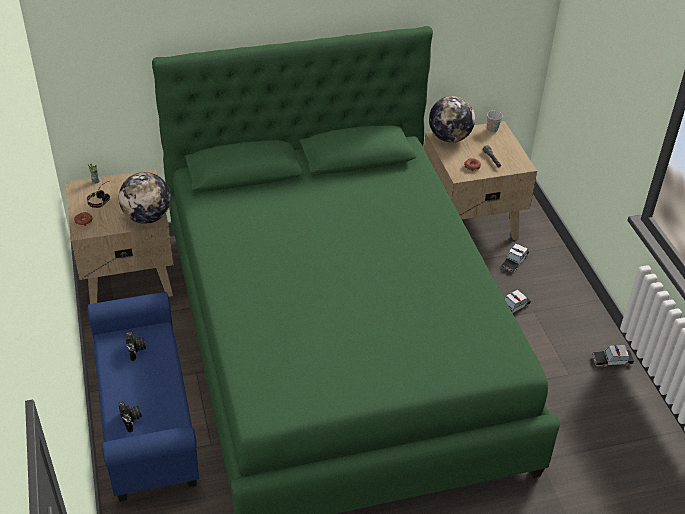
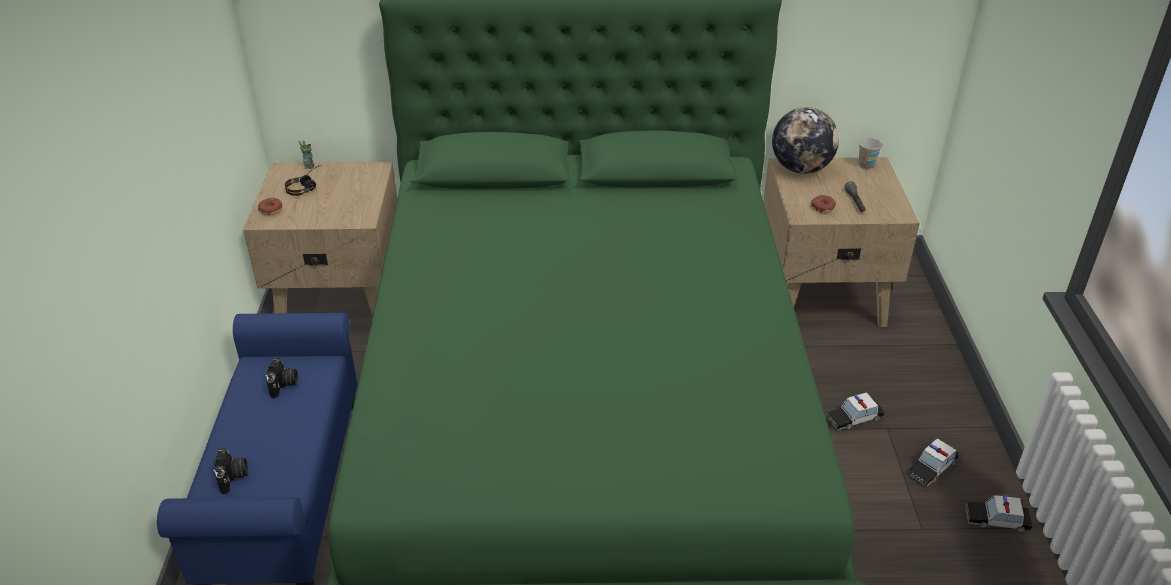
camera: 15 degrees right, 5 degrees down
(147, 217) = (353, 215): globe -> none
(514, 261) = (874, 356): toy car -> toy car (932, 468)

